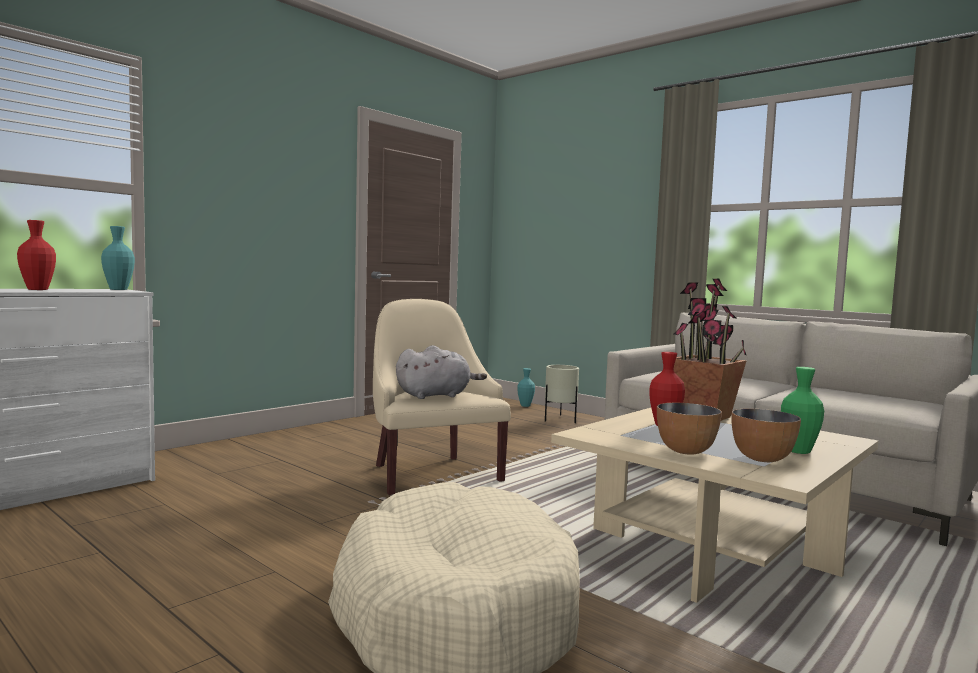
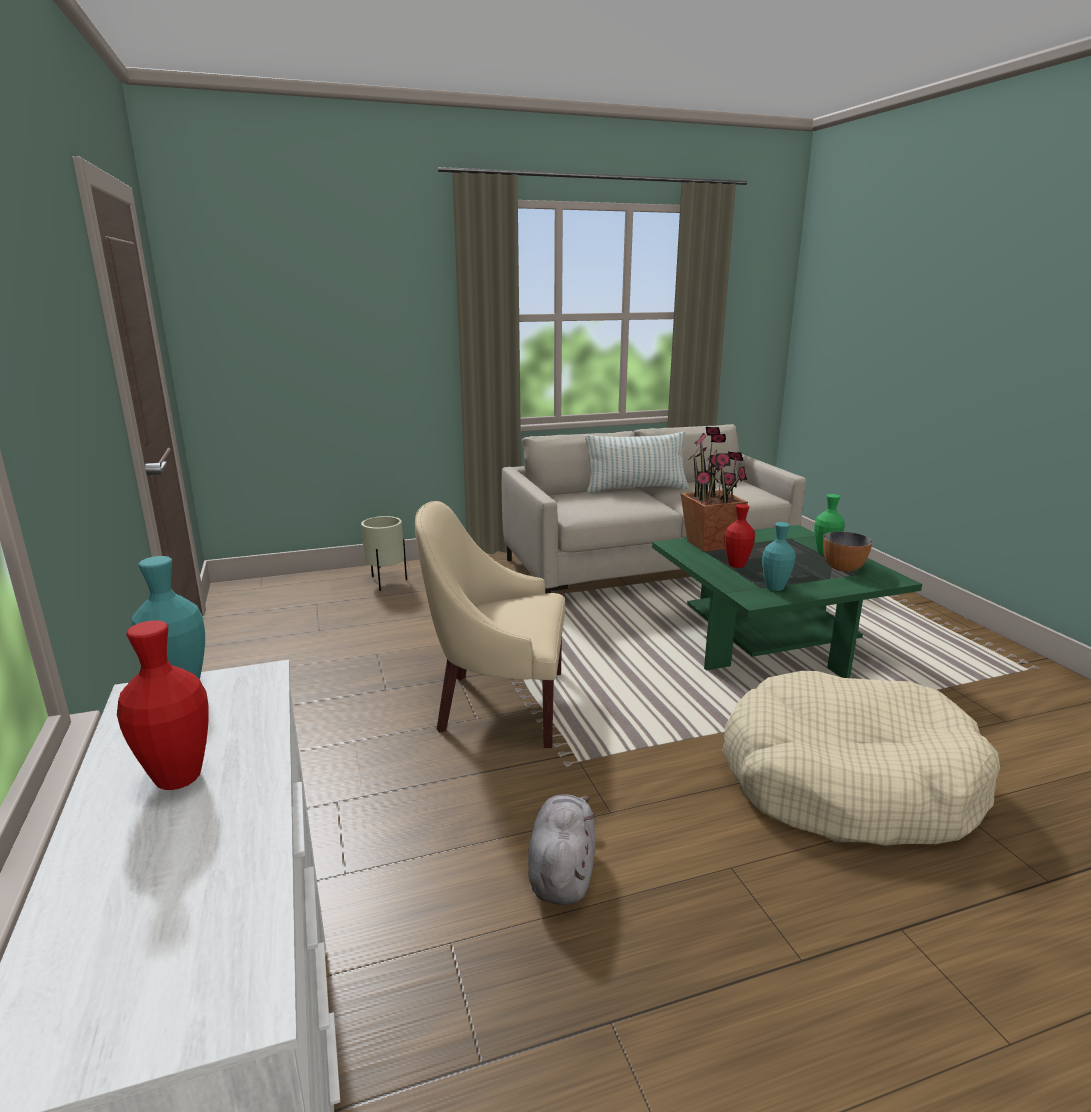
camera: 60 degrees left, 15 degrees up
(436, 395) = (532, 618): grey plush toy -> grey plush toy (562, 870)
(525, 406) = (302, 580): turquoise vase -> turquoise vase (775, 588)
(685, 451) = (818, 583): bowl -> none
(709, 551) = (767, 644): beige coffee table -> green coffee table
(773, 381) = (636, 489): none -> pillow

